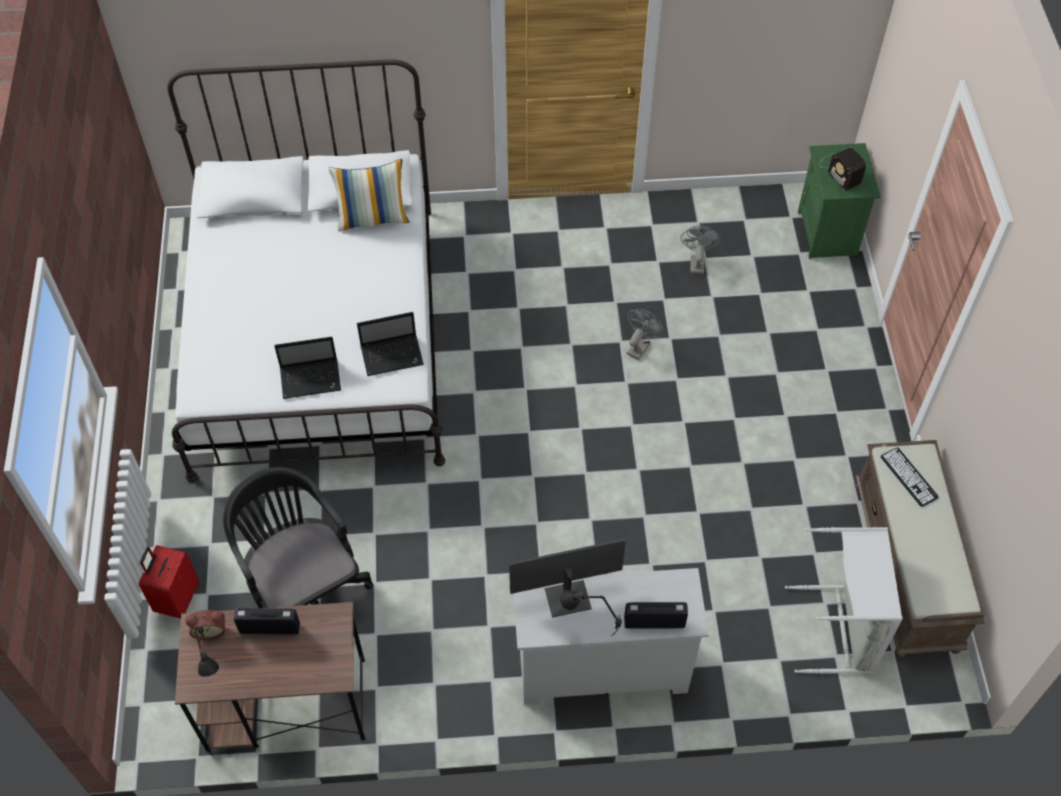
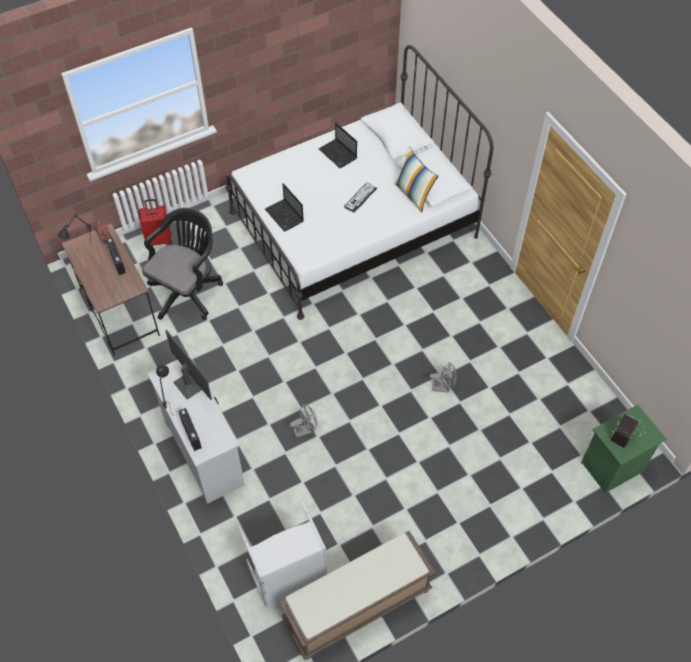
camera: 65 degrees right, 0 degrees up
(393, 355) = (321, 245): laptop -> laptop (338, 154)
(696, 262) = (532, 395): grey fan -> grey fan (305, 430)
(909, 477) = (391, 562): keyboard -> keyboard (360, 197)

